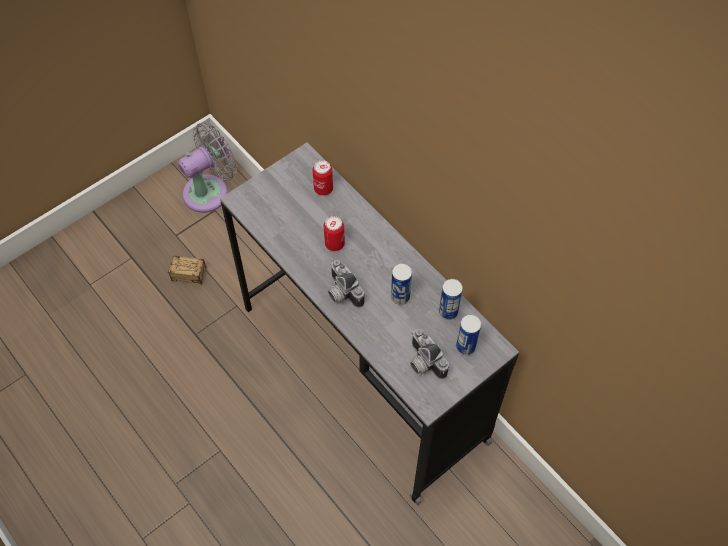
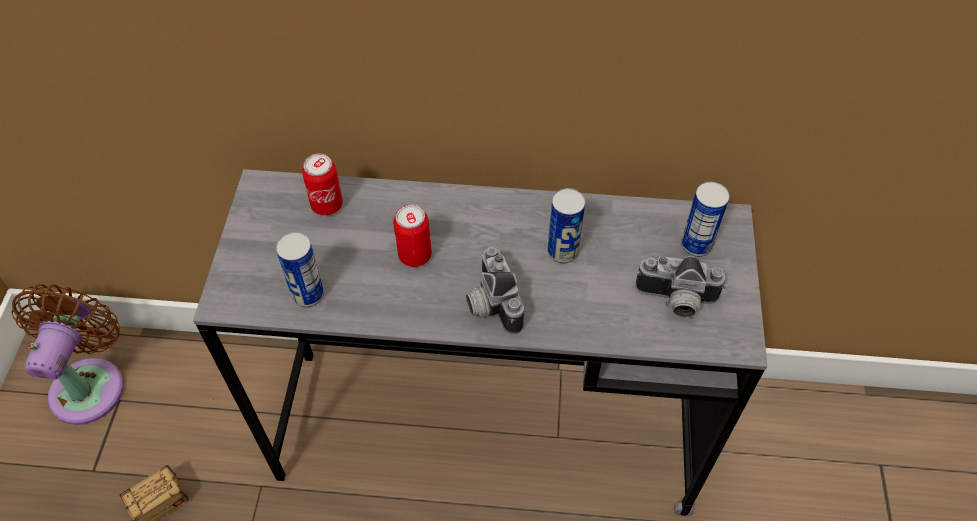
camera: 45 degrees left, 5 degrees down
(210, 191) = (90, 383): grey fan -> brown fan
(341, 292) = (490, 304): camera -> camera turned 60 degrees clockwise
(448, 312) = (633, 224): can -> can (308, 295)

